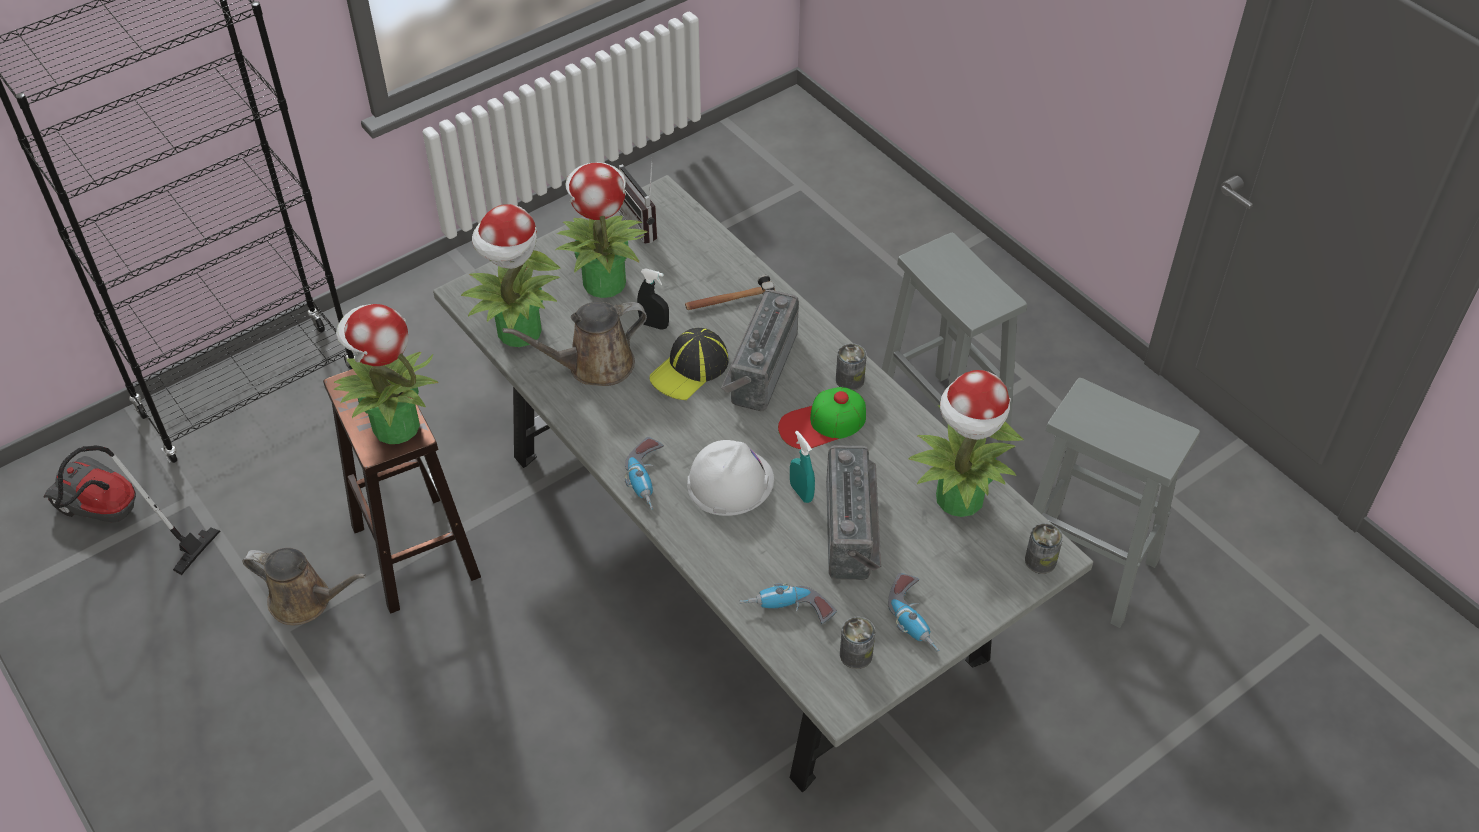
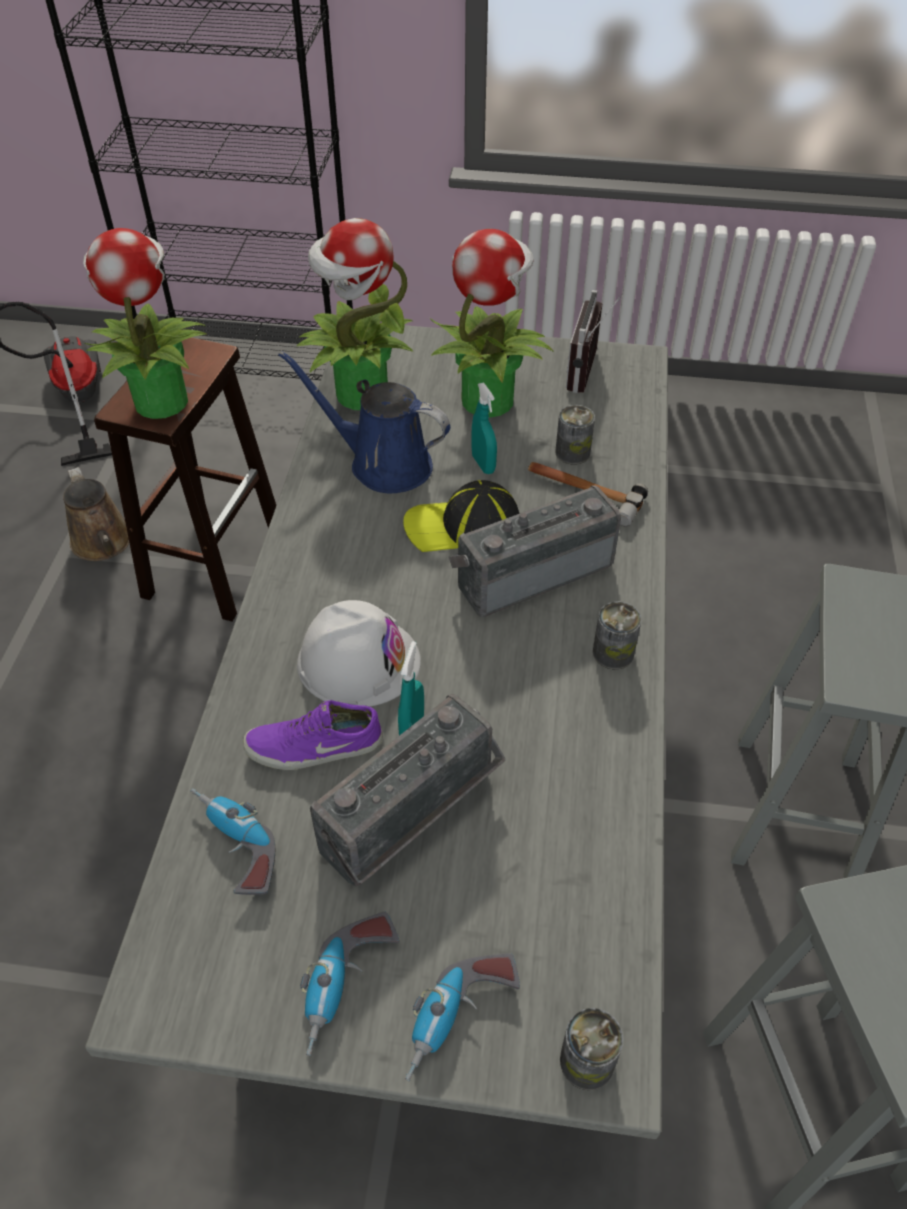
camera: 45 degrees right, 0 degrees up
(594, 365) = (383, 463): brown watering can -> blue watering can
(648, 480) = (290, 599): power drill -> power drill (459, 1021)
(654, 324) = (483, 464): black spray bottle -> turquoise spray bottle
(764, 538) = (314, 747): none -> purple shoe
(822, 423) = (526, 676): cap -> none
(856, 654) = (233, 965): can -> can (572, 452)
(959, 499) = (577, 888): potted plant -> none

